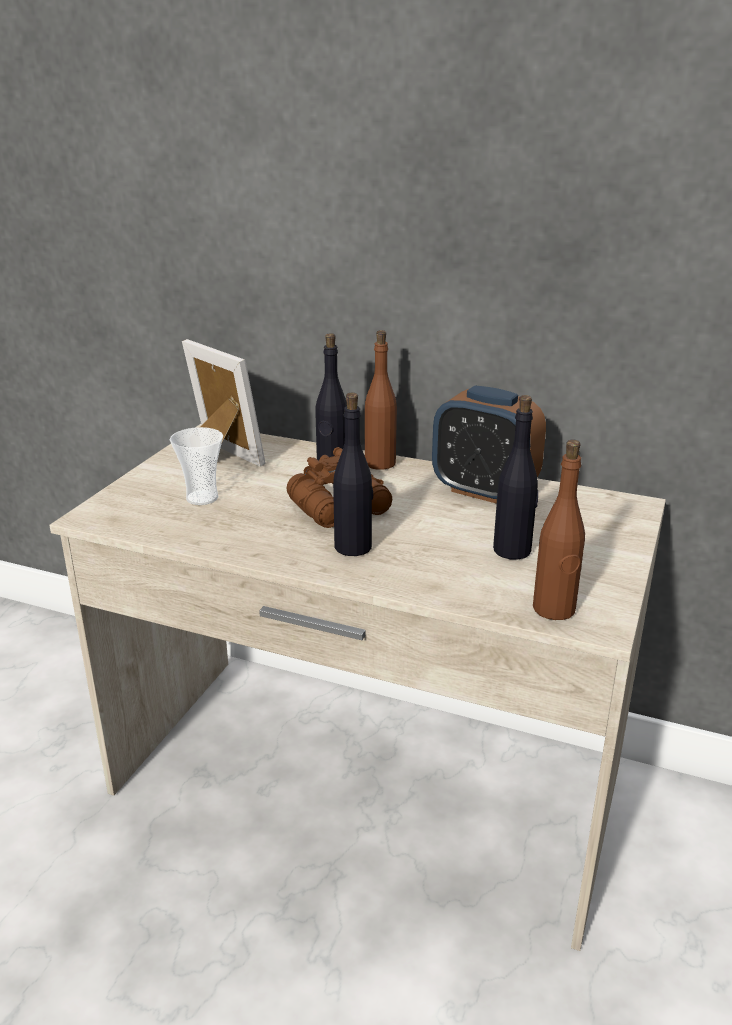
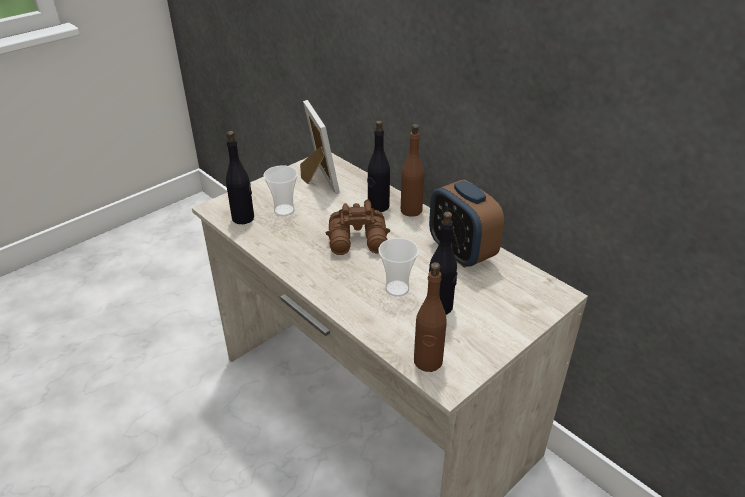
camera: 25 degrees right, 10 degrees up
(353, 547) = (343, 274): black bottle -> black bottle (243, 218)
(441, 545) = (397, 288): none -> cup

